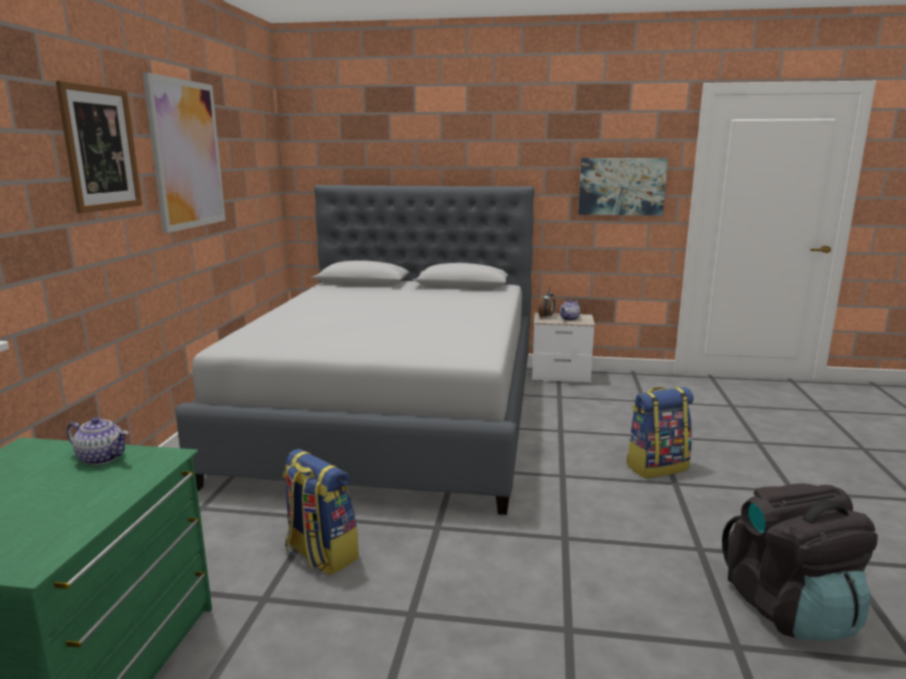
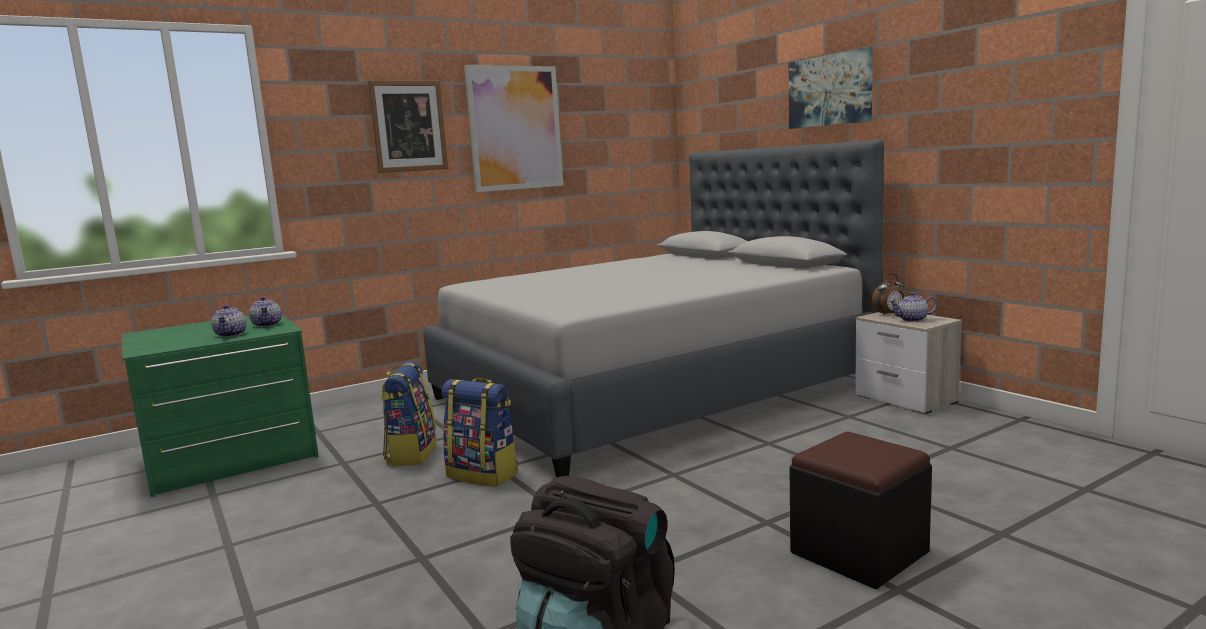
camera: 50 degrees right, 5 degrees down
(100, 487) = (231, 334): none -> teapot
(621, 186) = (1004, 131): picture -> picture (830, 90)
(656, 467) = (787, 503): backpack -> backpack (484, 475)
(743, 480) = (859, 552): none -> black ottoman

